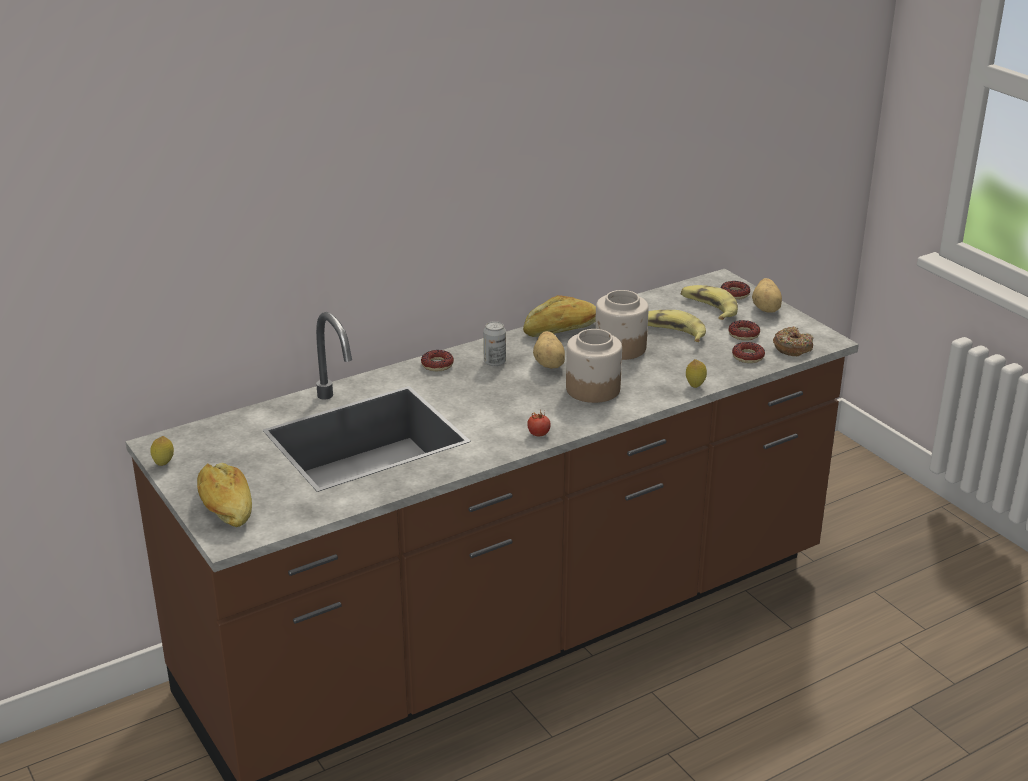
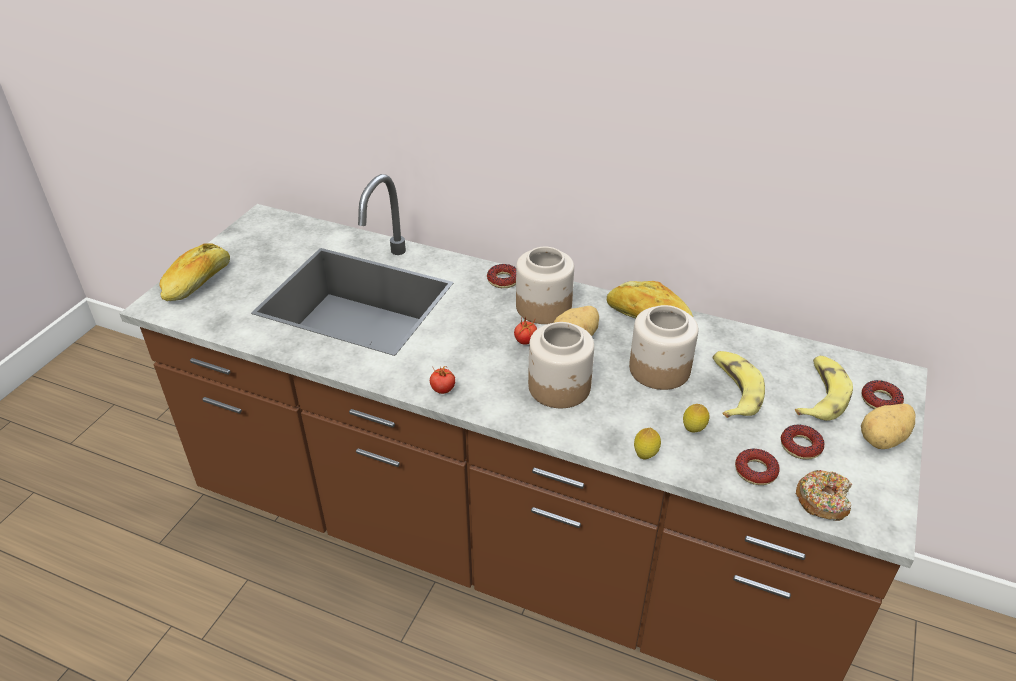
camera: 55 degrees right, 10 degrees up
(164, 464) = (237, 231): lemon -> lemon (693, 430)
(494, 362) = (543, 307): can -> jar
(526, 383) = (525, 341): none -> tomato

